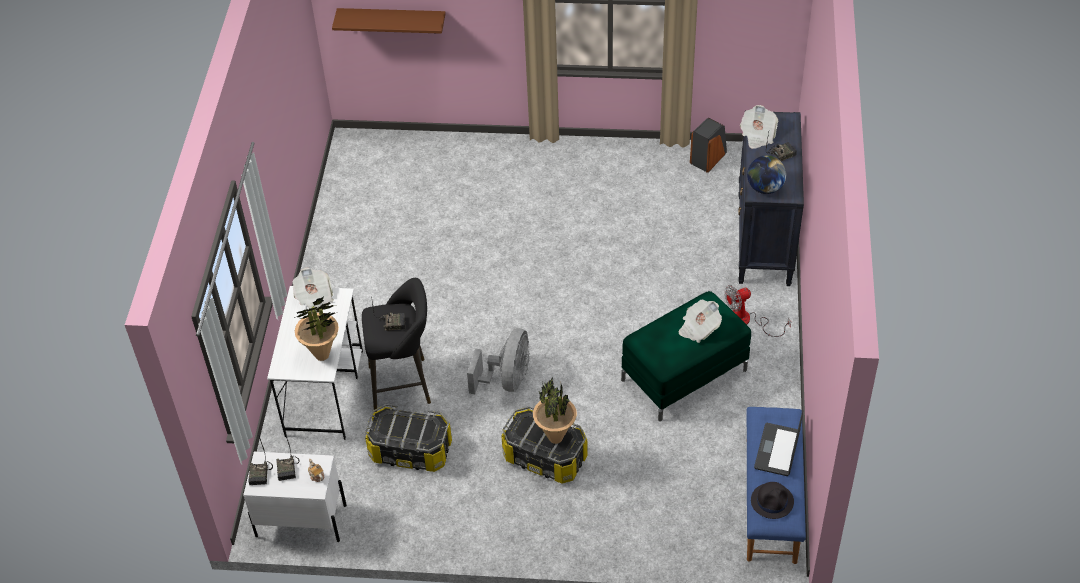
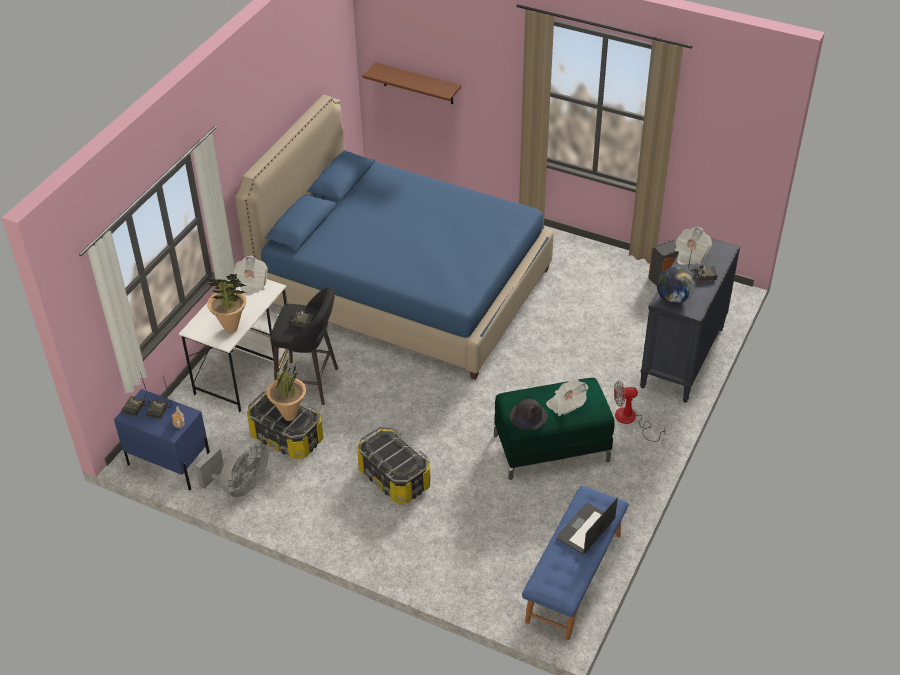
camera: 20 degrees right, 5 degrees down
(300, 520) = (169, 463): white nightstand -> blue nightstand
(445, 247) = (403, 287): none -> blue bed
(507, 380) = (397, 406): grey fan -> grey fan (240, 485)
(555, 437) = (401, 460): potted plant -> potted plant (289, 416)
(772, 501) = (558, 571): black hat -> black hat (529, 416)

